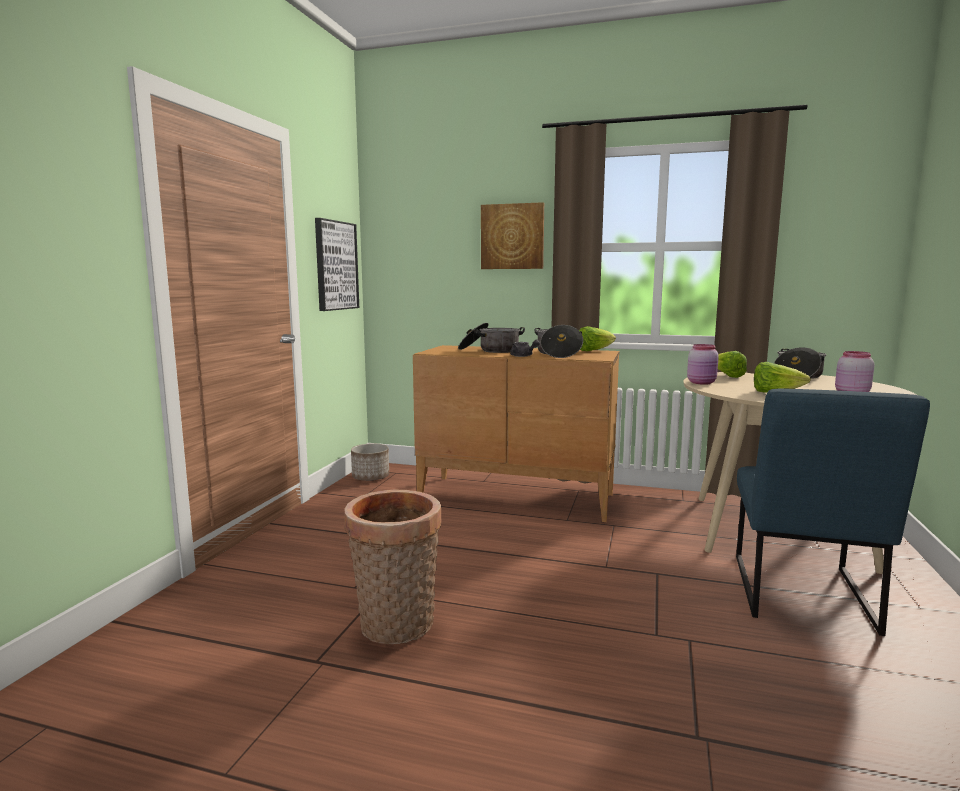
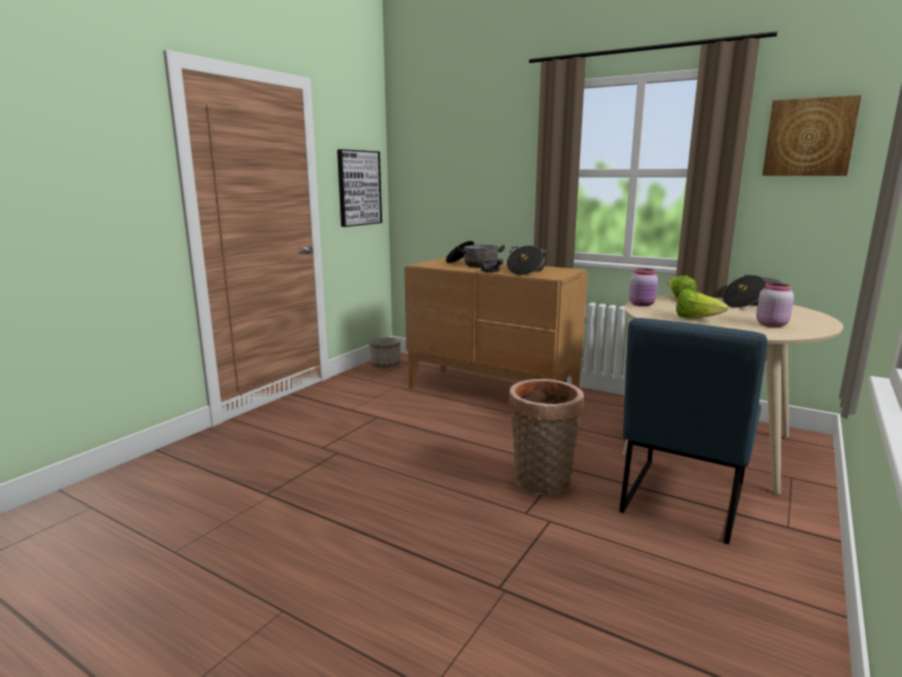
camera: 15 degrees right, 5 degrees up
(396, 627) = (333, 479): basket -> basket (541, 483)
(512, 236) = (506, 162): picture -> picture (809, 137)
(594, 351) = (564, 269): lettuce -> none

